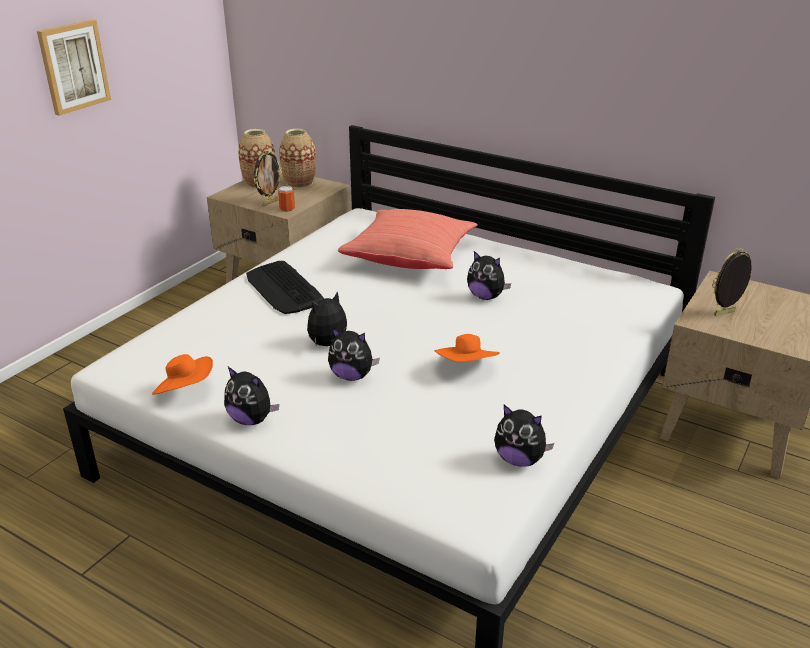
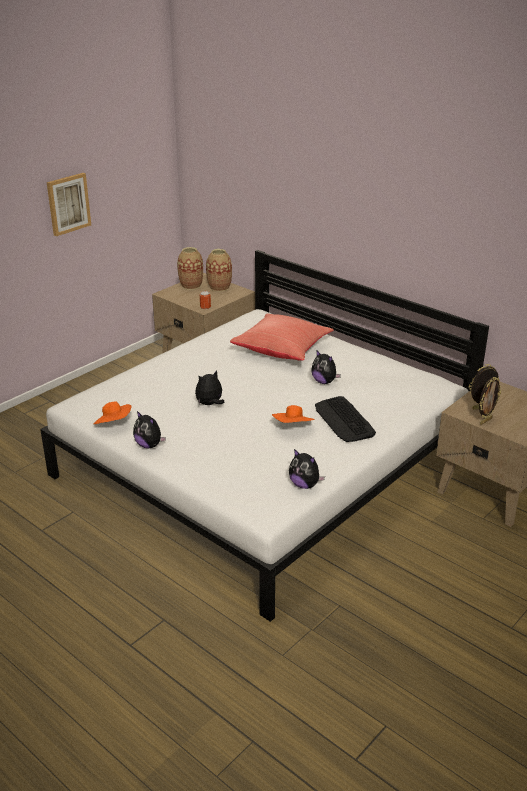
camera: 10 degrees right, 0 degrees up
(269, 203) = (194, 301): picture frame -> picture frame (485, 421)
(284, 288) = (190, 364): keyboard -> keyboard (344, 420)
(352, 376) = (218, 425): plush toy -> none

